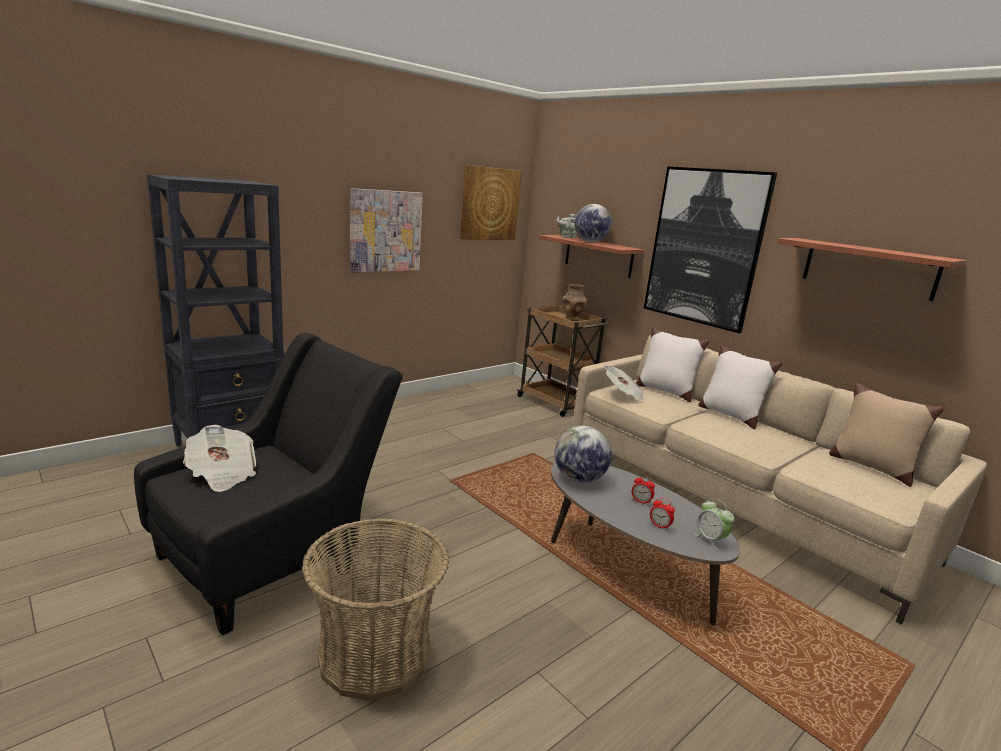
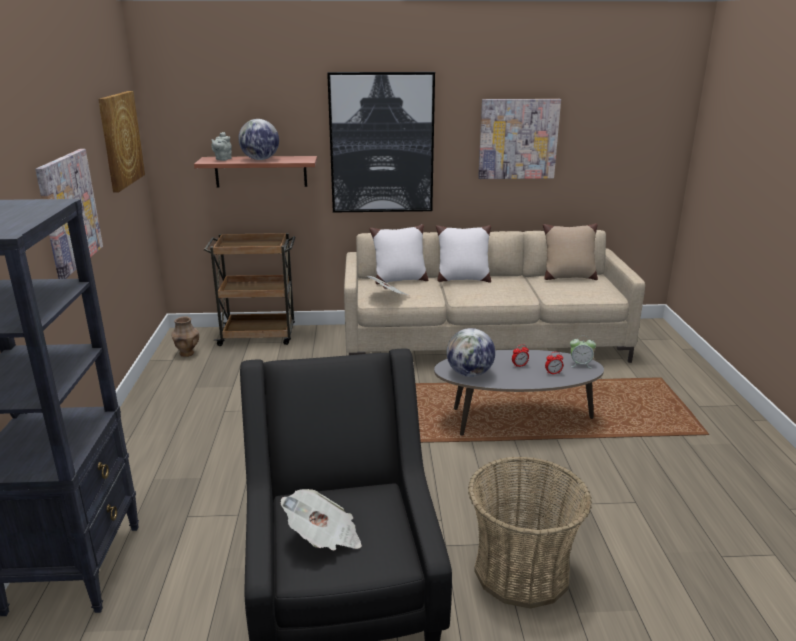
camera: 50 degrees left, 5 degrees up
(572, 319) = (257, 244): brown vase -> brown vase (187, 353)
(869, 268) = (518, 139): shelf -> picture

